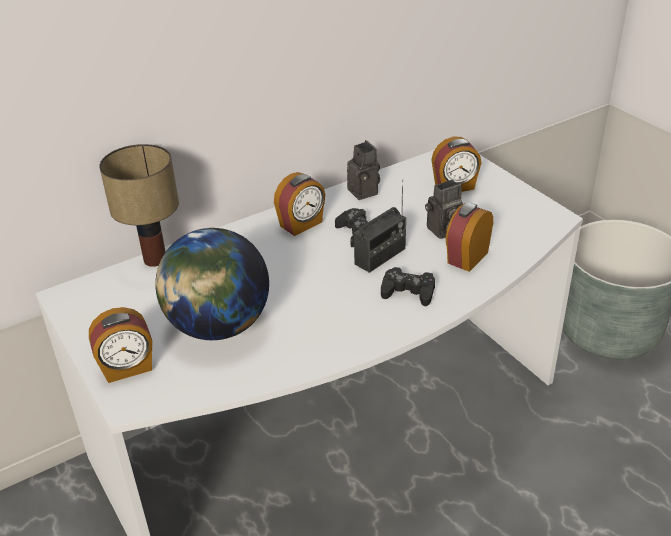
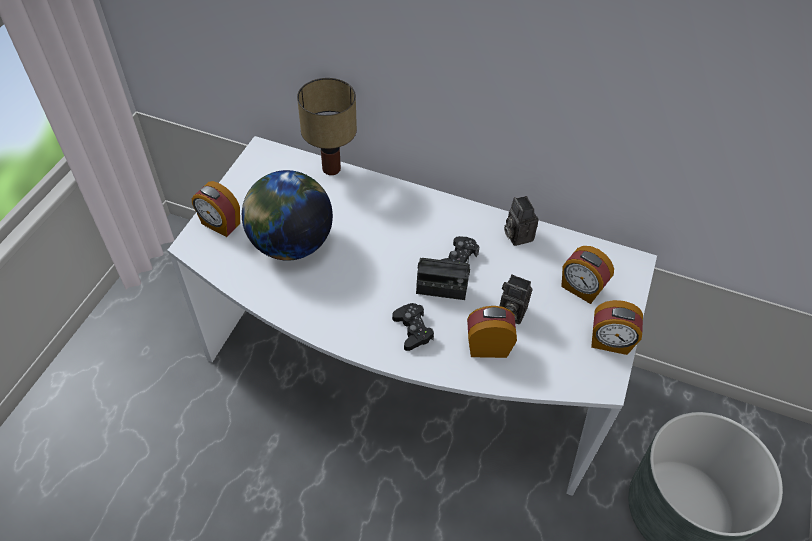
camera: 50 degrees right, 15 degrees up
(301, 224) = (439, 221): alarm clock -> alarm clock (609, 342)
(365, 192) = (516, 235): camera -> camera turned 135 degrees clockwise

